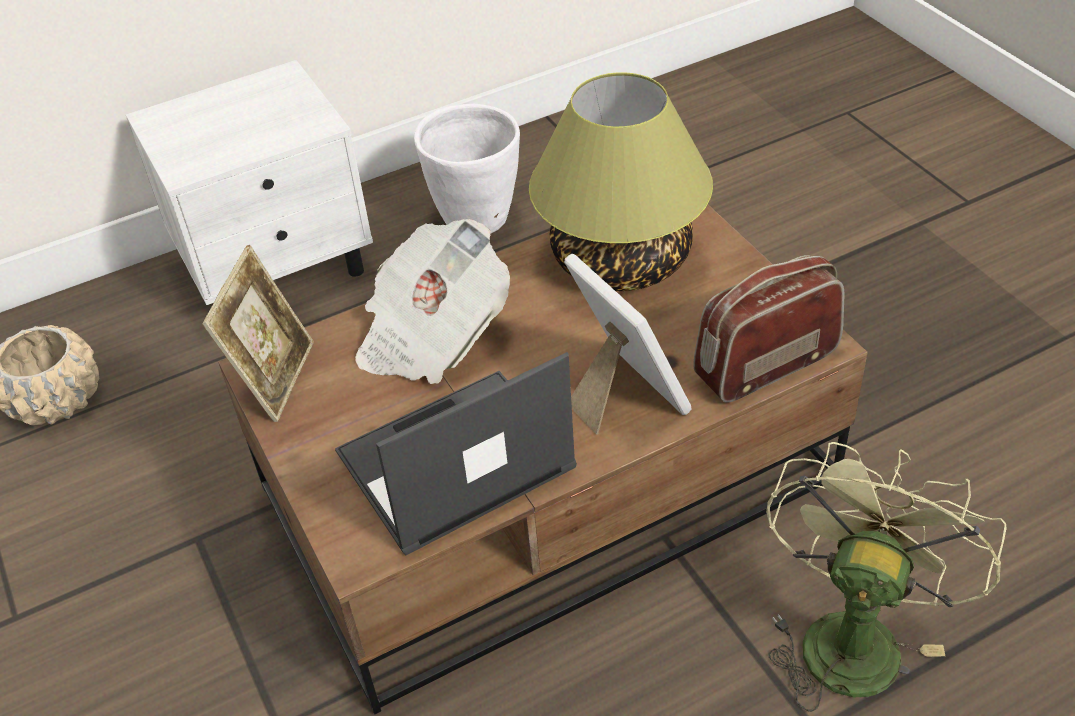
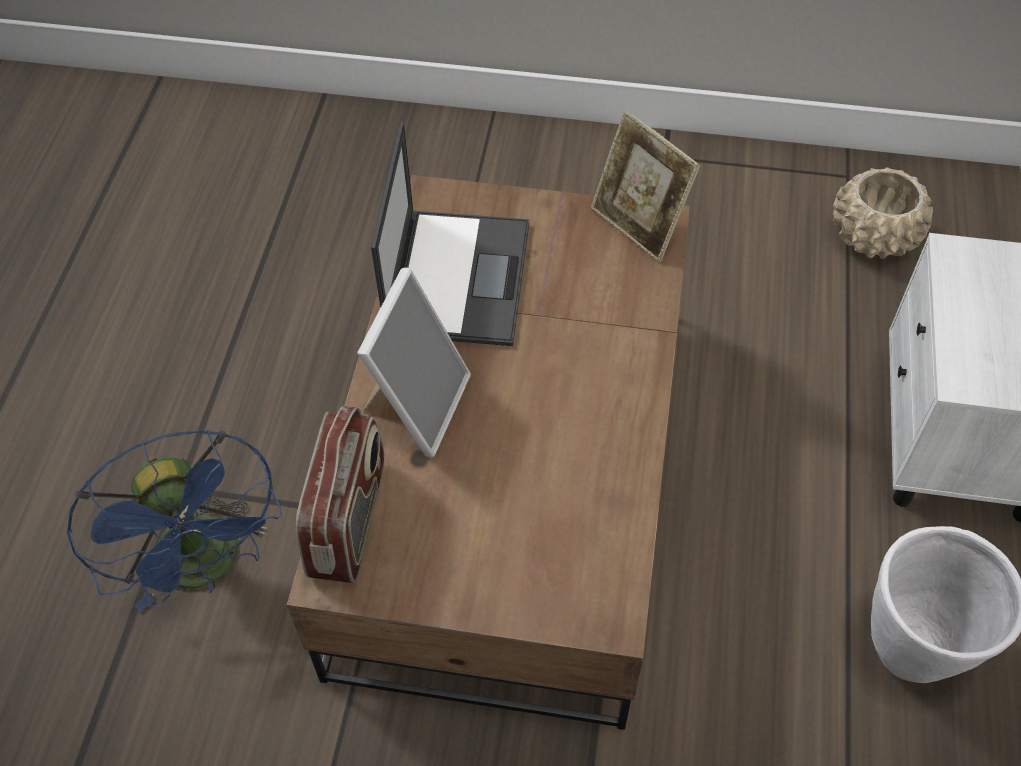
camera: 125 degrees right, 10 degrees up
(432, 334) = (599, 333): newspaper -> none
(619, 260) = (569, 513): table lamp -> none
(622, 396) = (416, 405): picture frame -> picture frame turned 75 degrees counterclockwise
(852, 634) = (207, 567): green fan -> blue fan

